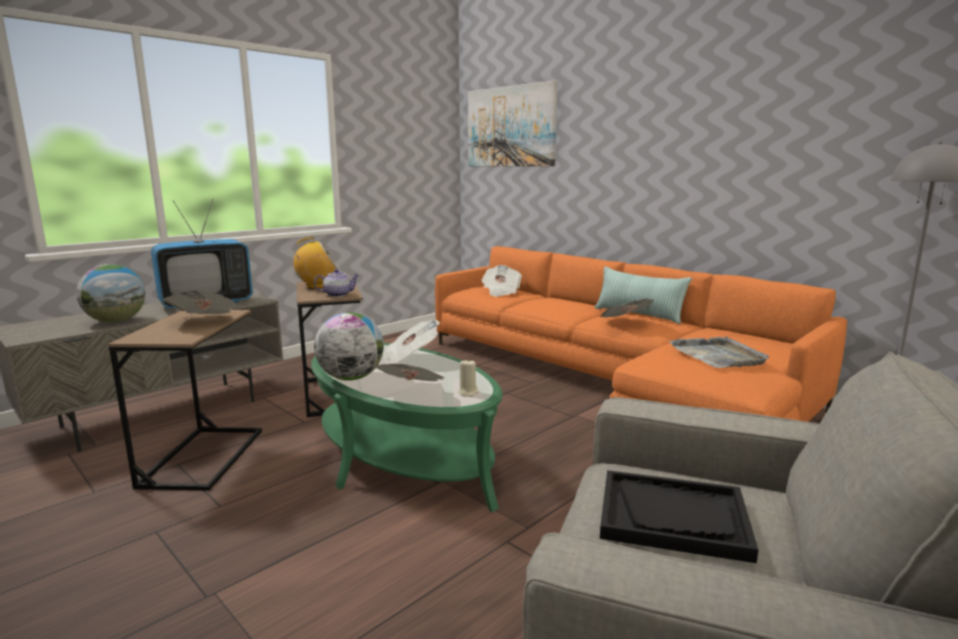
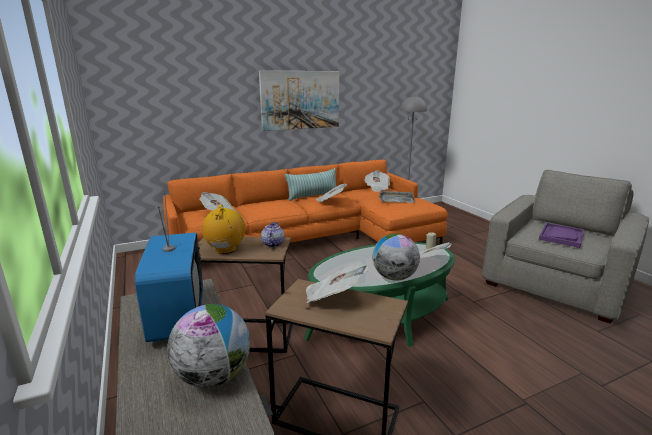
camera: 70 degrees left, 5 degrees up
(407, 360) = (364, 258): newspaper -> newspaper (377, 188)
(511, 127) = (157, 78): picture -> picture (300, 100)
(673, 517) = (561, 236): black tray -> purple tray

